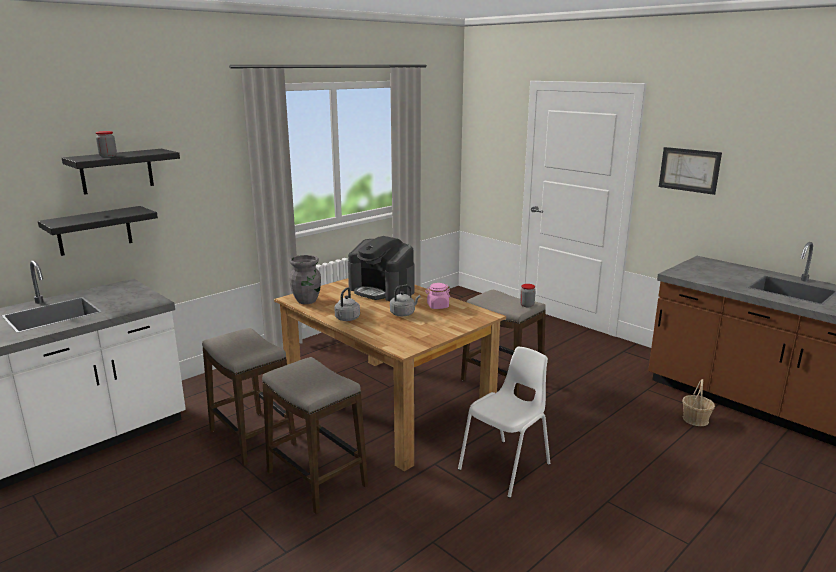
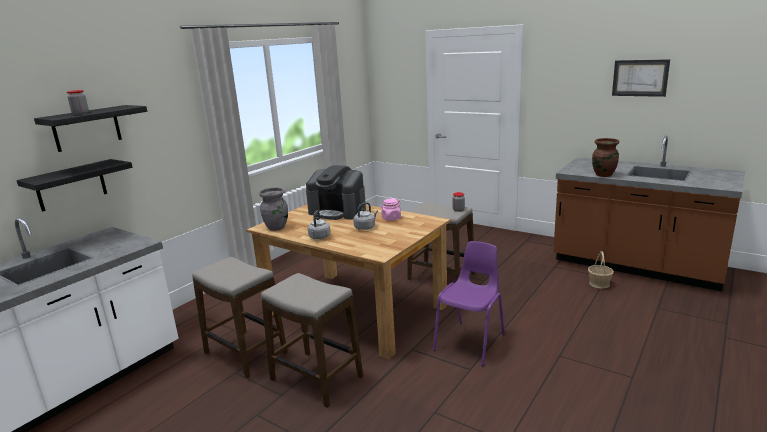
camera: 10 degrees left, 0 degrees up
(506, 467) = (471, 342): white chair -> purple chair
(689, 170) = (564, 90): picture -> picture (640, 78)
(717, 283) = (603, 175): none -> brown vase

